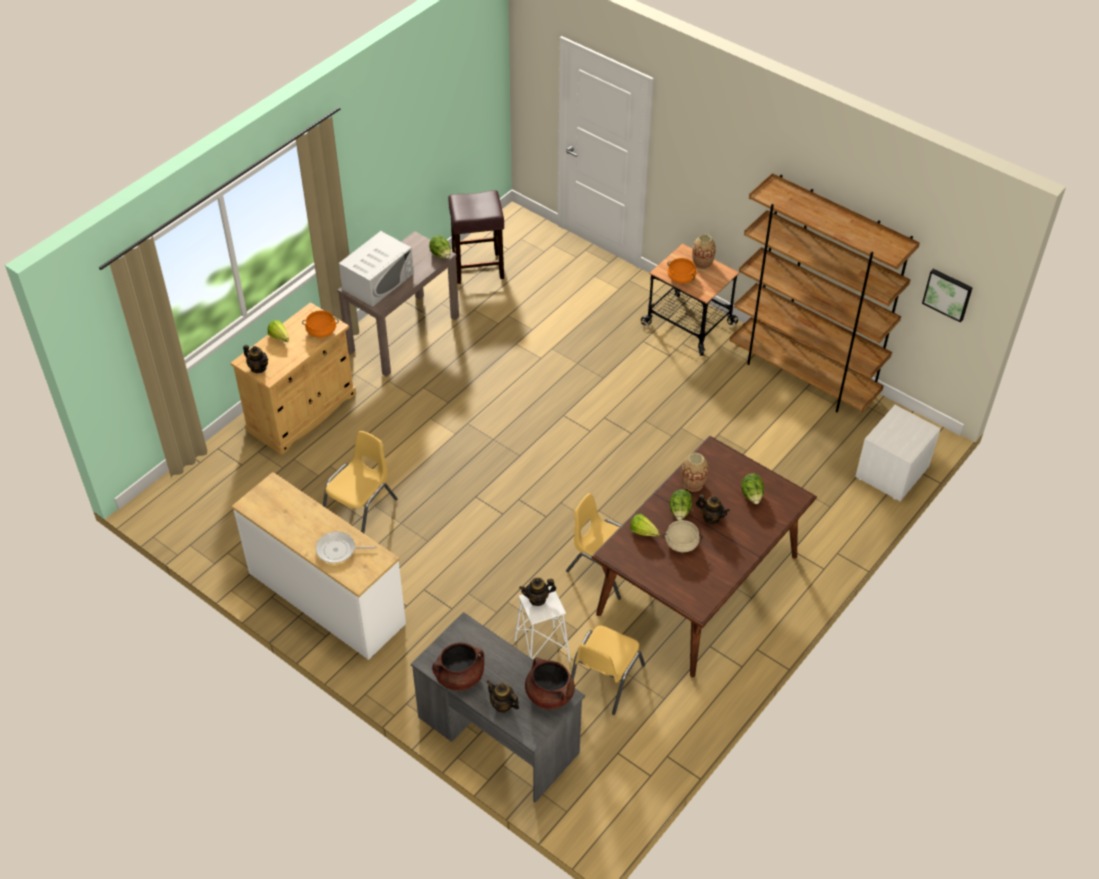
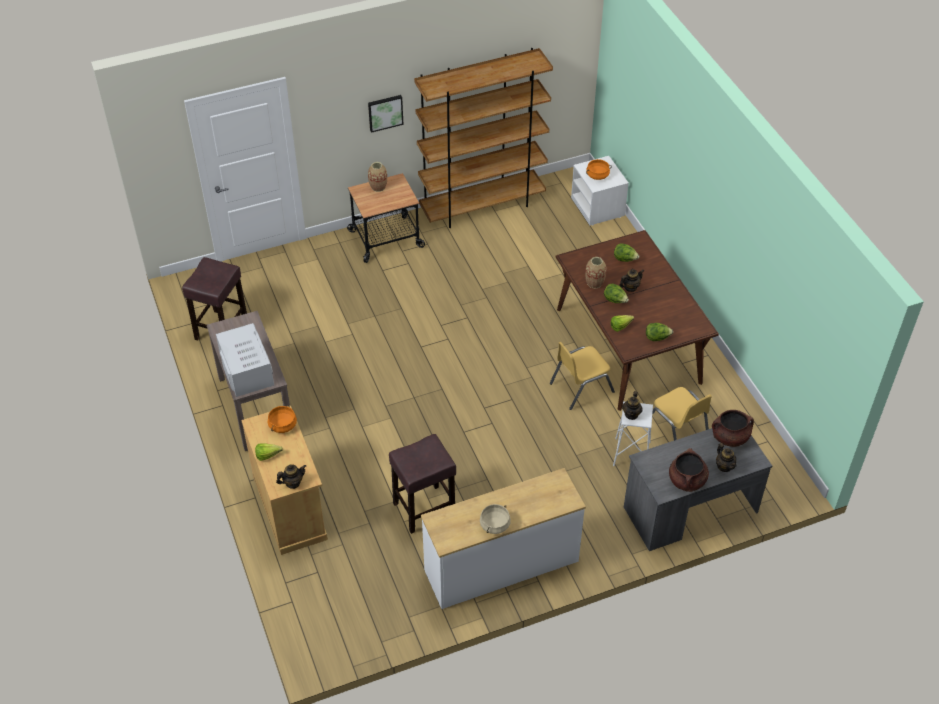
camera: 60 degrees left, 0 degrees up
(338, 550) = (533, 502): frying pan -> none
(361, 509) = (425, 508): yellow chair -> brown stool
(441, 255) = (250, 319): lettuce -> lettuce (657, 338)
(502, 705) = (724, 466): teapot -> teapot turned 90 degrees counterclockwise
(681, 277) = (383, 204): orange cooking pot -> orange cooking pot (597, 175)
(681, 543) = (643, 312): beige cooking pot -> beige cooking pot (495, 525)
(948, 294) = (561, 71): picture -> picture (385, 112)

